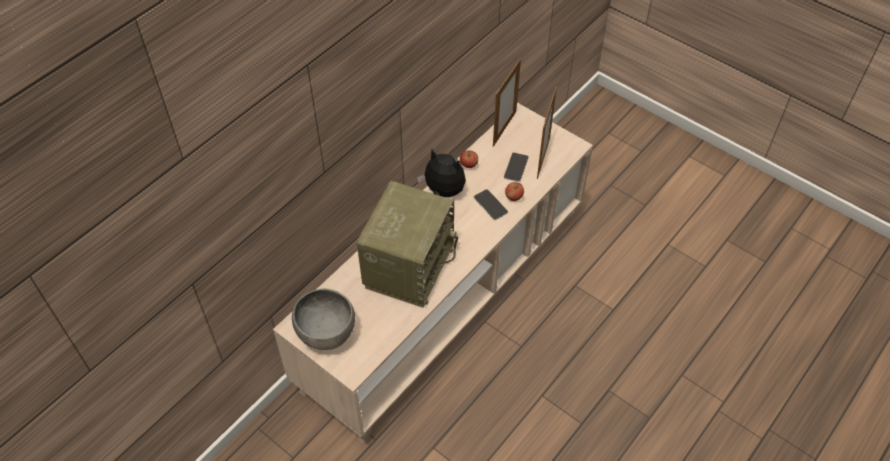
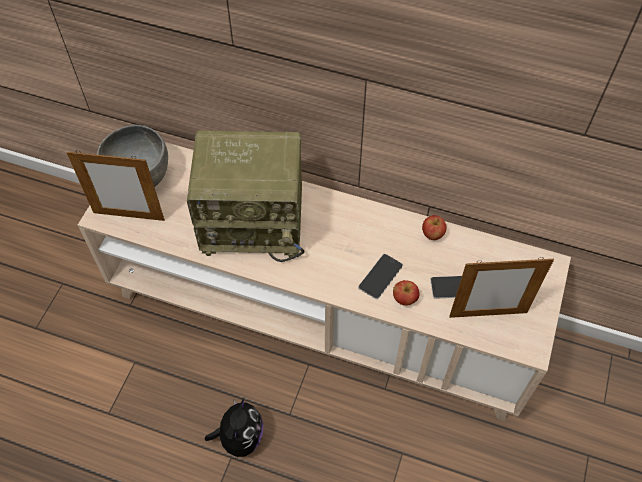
camera: 70 degrees right, 5 degrees up
(443, 193) = (375, 221): plush toy -> plush toy (240, 437)
(504, 128) = (515, 255): picture frame -> picture frame (129, 216)

